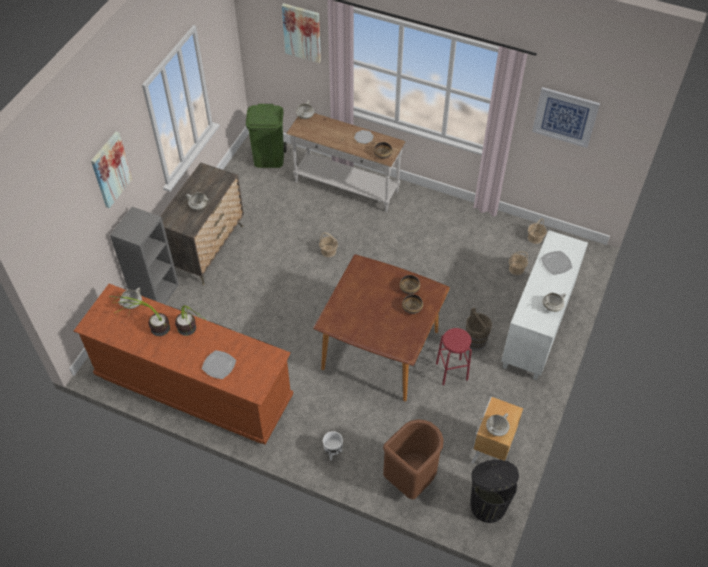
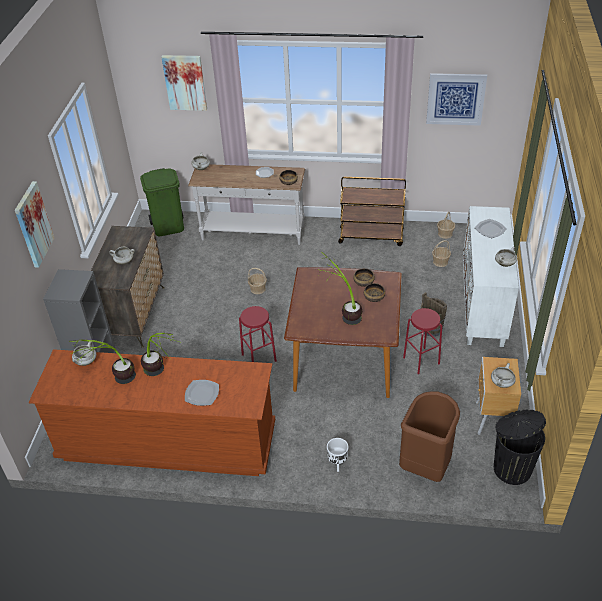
camera: 15 degrees left, 10 degrees down
(303, 325) = (259, 357): none -> red stool
(376, 315) = (342, 312): none -> potted plant
(460, 221) = (371, 236): none -> brown cart

